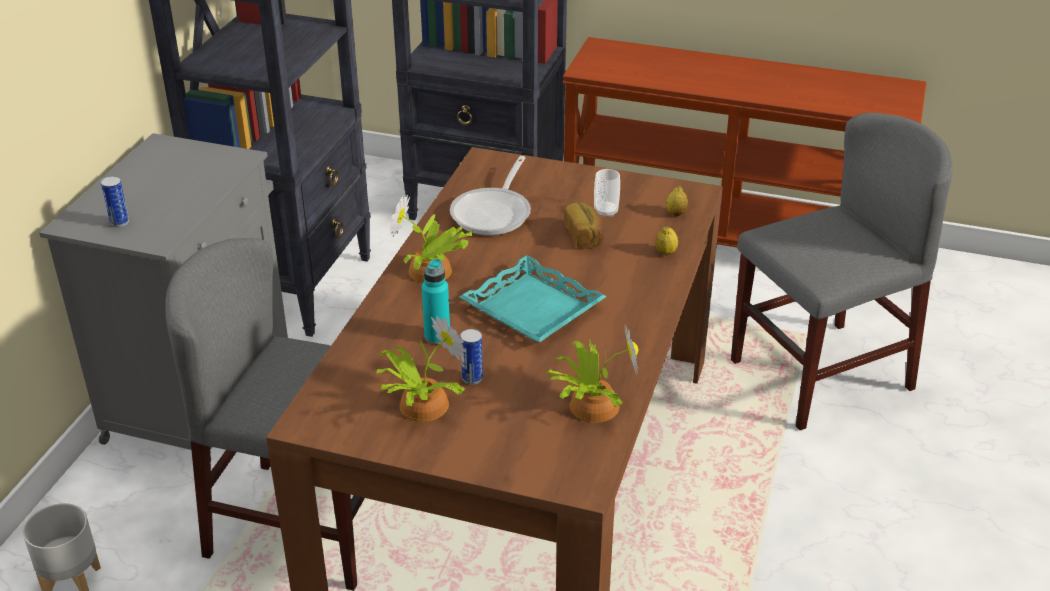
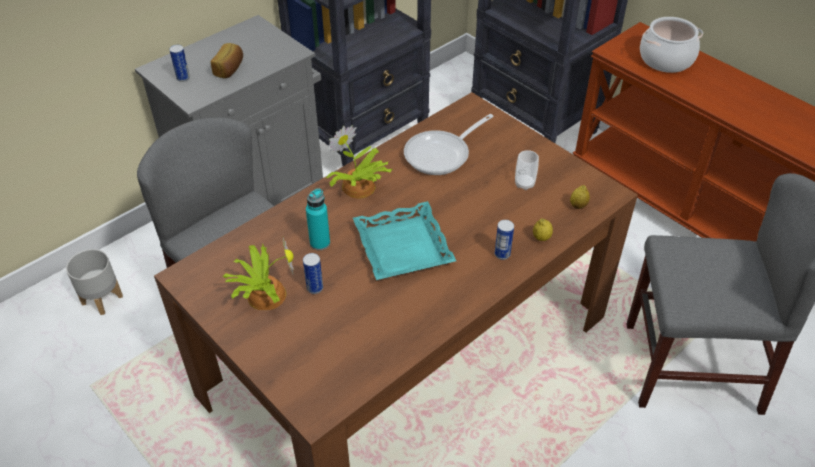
camera: 30 degrees right, 10 degrees up
(585, 236) = (491, 200): bread -> bread (230, 69)
(591, 405) = (377, 348): potted plant -> none
(640, 279) = (502, 254): none -> can
(644, 64) = (665, 60): none -> cooking pot

